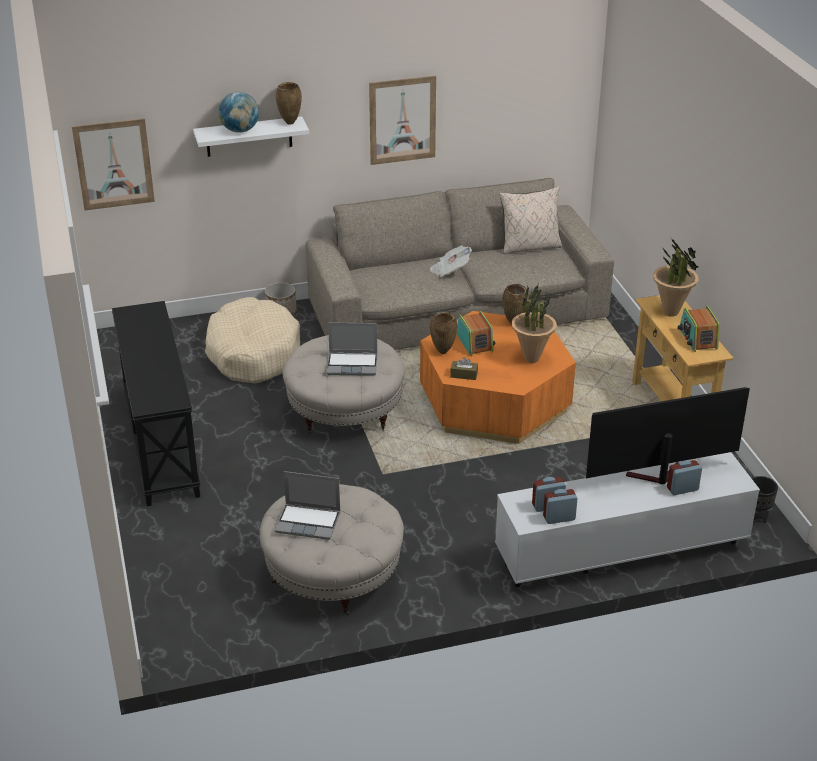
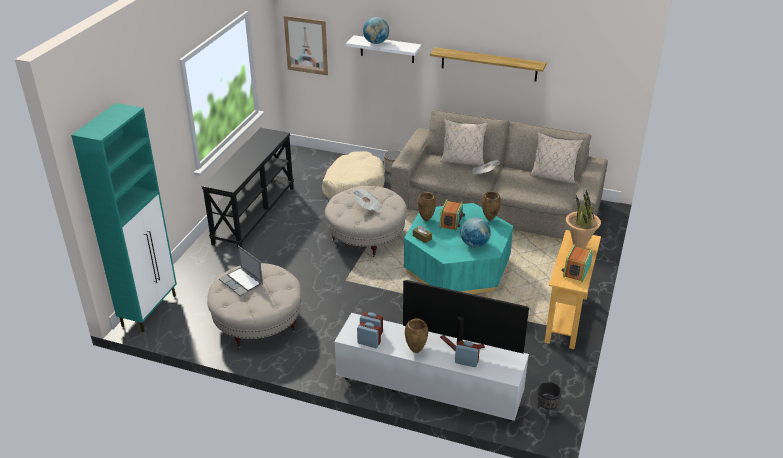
camera: 35 degrees right, 0 degrees up
(165, 627) = (150, 310): none -> turquoise cabinet
(289, 123) = (408, 46): brown vase -> brown vase (415, 351)
(353, 364) = (368, 207): laptop -> newspaper
(402, 120) = (489, 64): picture -> shelf
(406, 264) = (463, 161): none -> beige pillow
(495, 401) = (457, 267): orange coffee table -> turquoise coffee table
(531, 359) = (474, 244): potted plant -> globe

